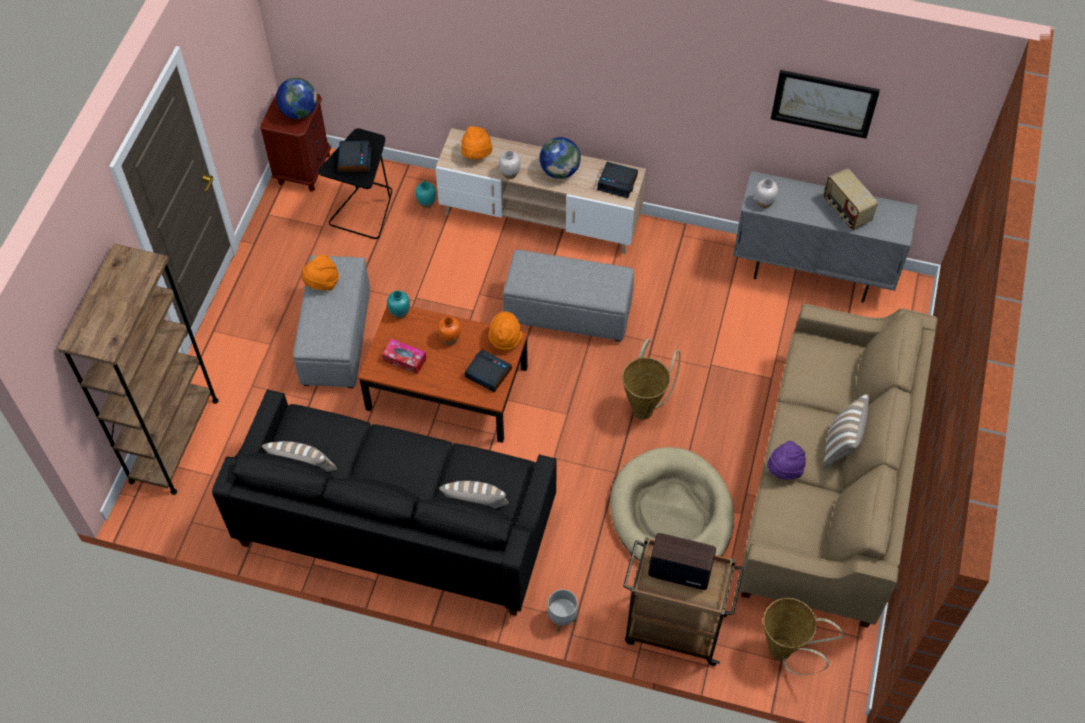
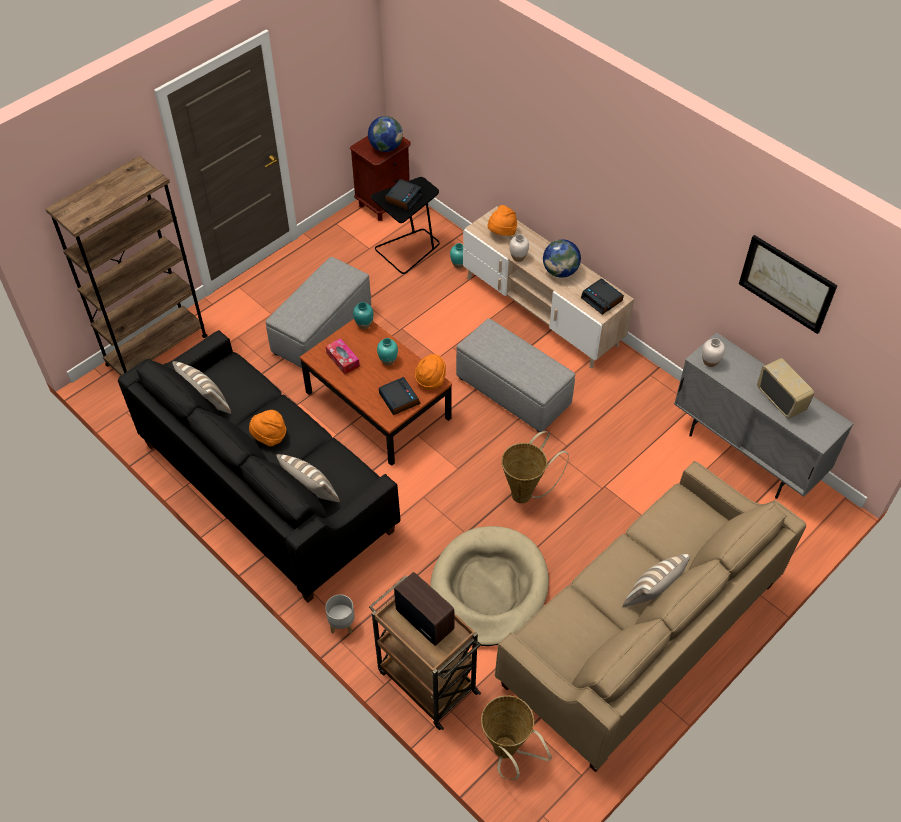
camera: 30 degrees right, 5 degrees down
(322, 283) = (323, 278): orange hat -> orange hat (269, 437)
(450, 339) = (388, 360): orange vase -> turquoise vase
(784, 470) = (587, 589): purple hat -> none
(846, 211) = (781, 399): radio -> radio turned 150 degrees clockwise

